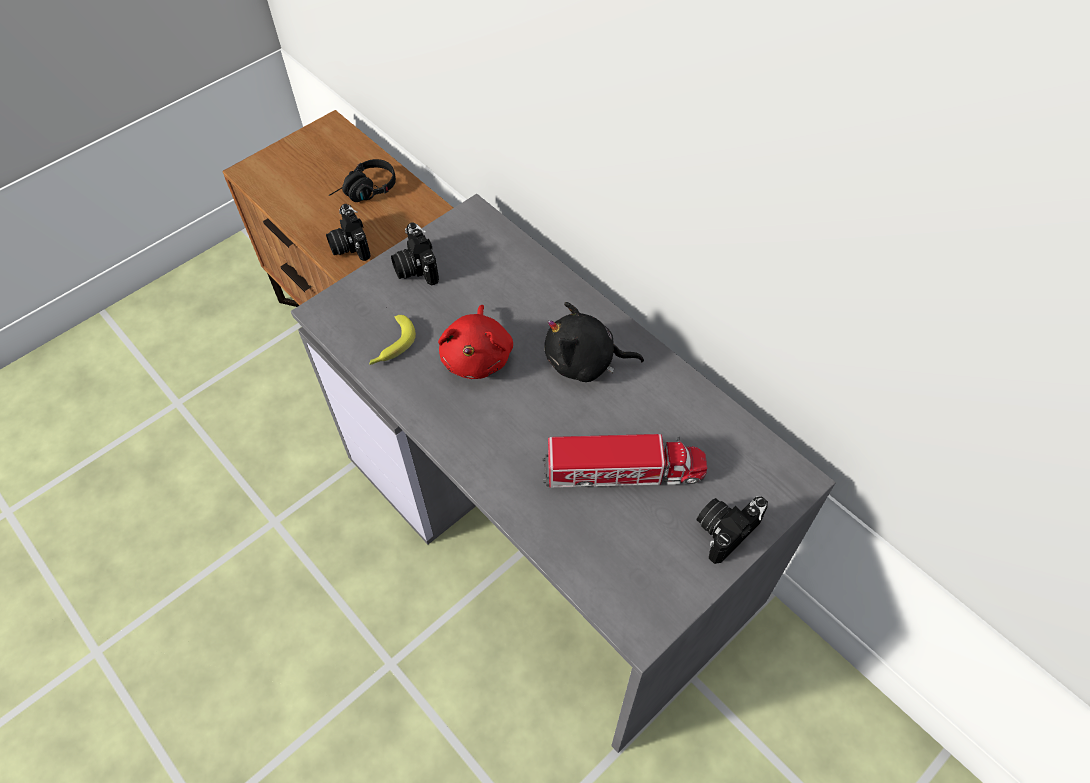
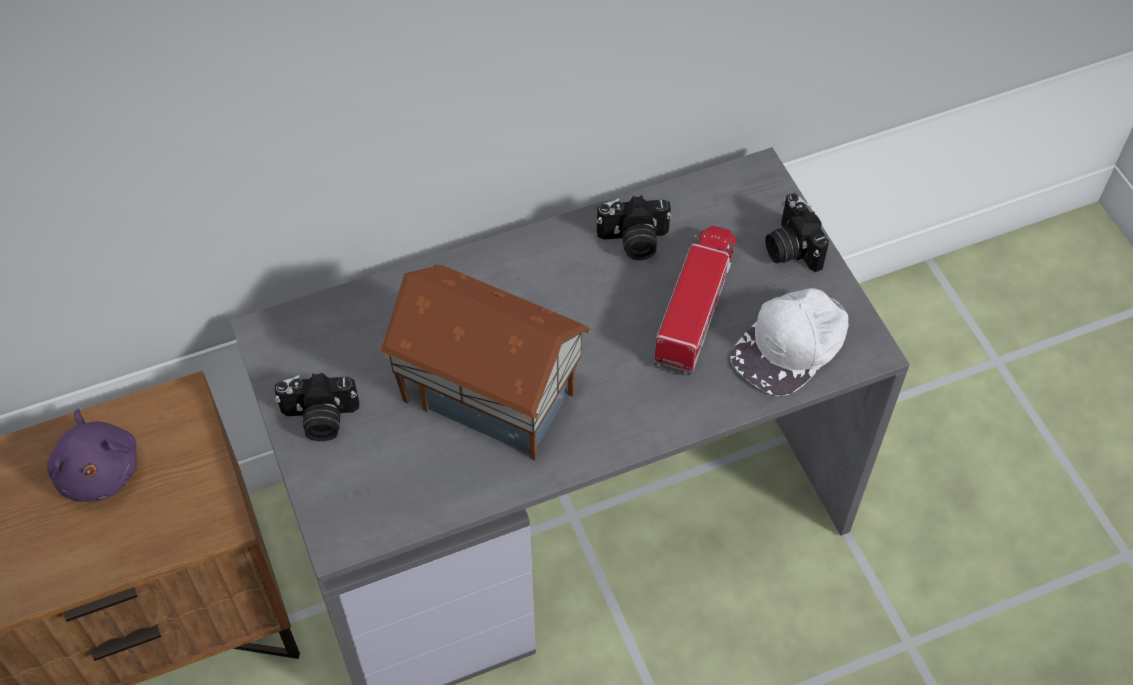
camera: 70 degrees left, 0 degrees up
(349, 245) = (188, 512): camera -> camera (633, 241)
(365, 192) = (99, 469): black headphones -> purple plush toy
(391, 346) = (432, 475): banana -> none
(478, 356) = (490, 391): red plush toy -> toy house
(585, 362) = (545, 292): black plush toy -> none
(616, 560) = (792, 345): none -> white cap

